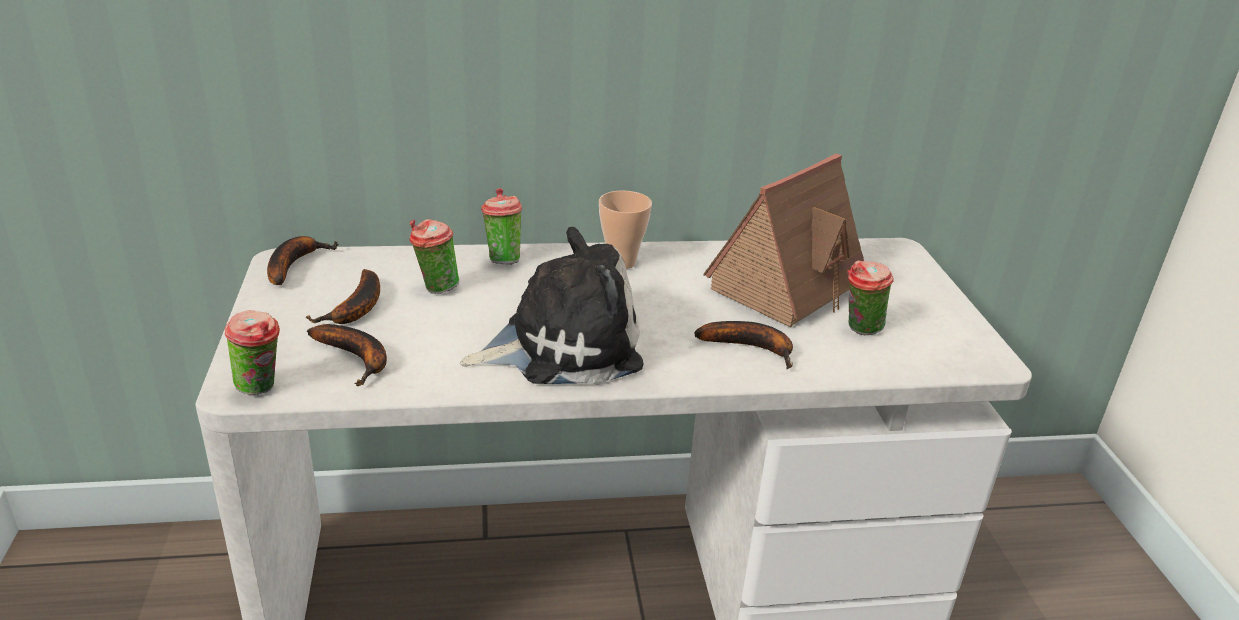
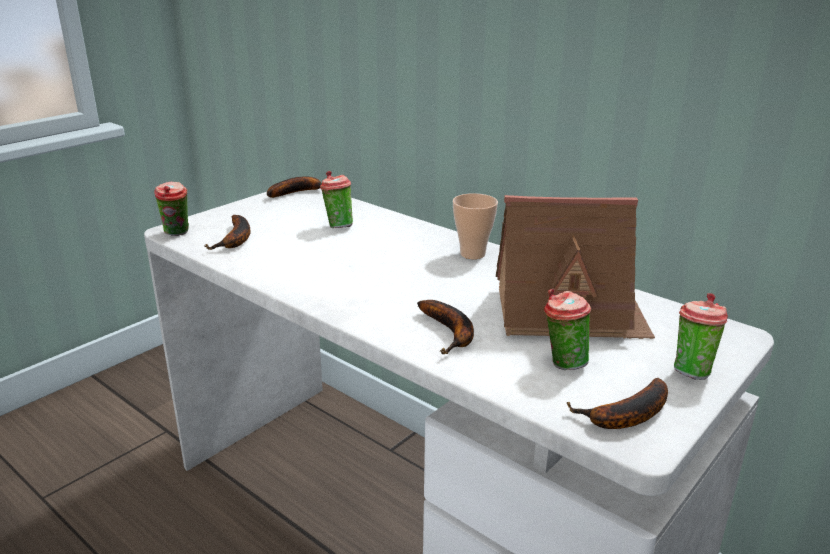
camera: 50 degrees right, 5 degrees down
(356, 309) = (282, 220): banana -> banana (625, 416)
(502, 259) = (403, 226): cup -> cup (691, 370)
(562, 346) = (339, 278): plush toy -> none

